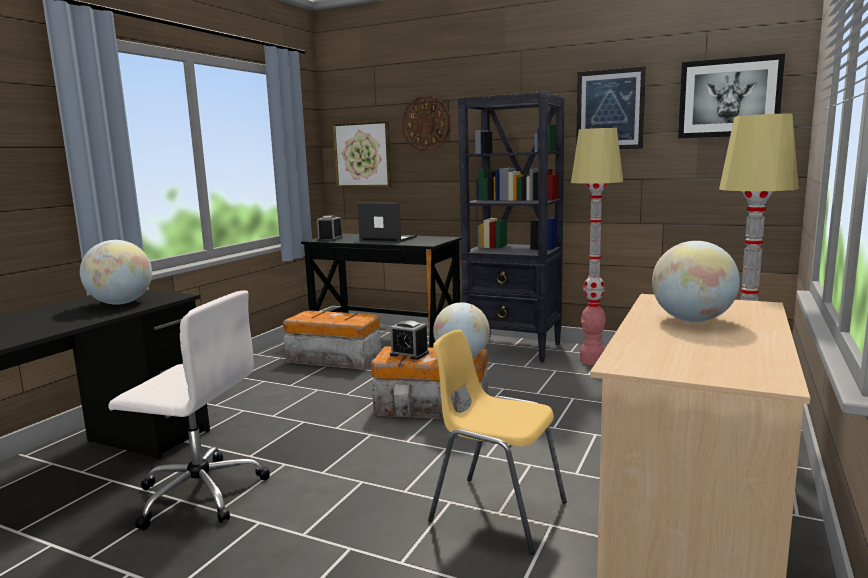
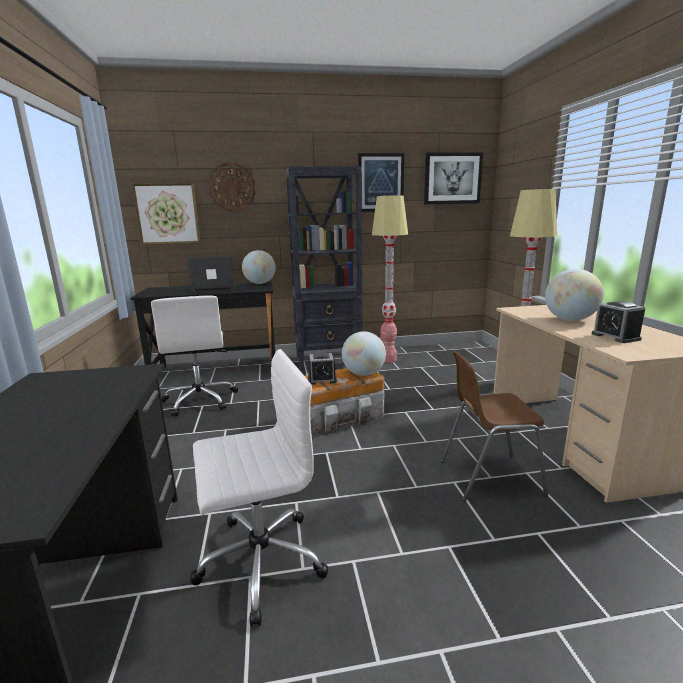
camera: 35 degrees left, 5 degrees up
(121, 303) = (89, 391): globe -> globe (260, 283)
(330, 239) = (157, 293): alarm clock -> alarm clock (615, 337)
(334, 359) = (200, 400): storage box -> white office chair
(496, 511) = (488, 477): yellow chair -> brown chair

